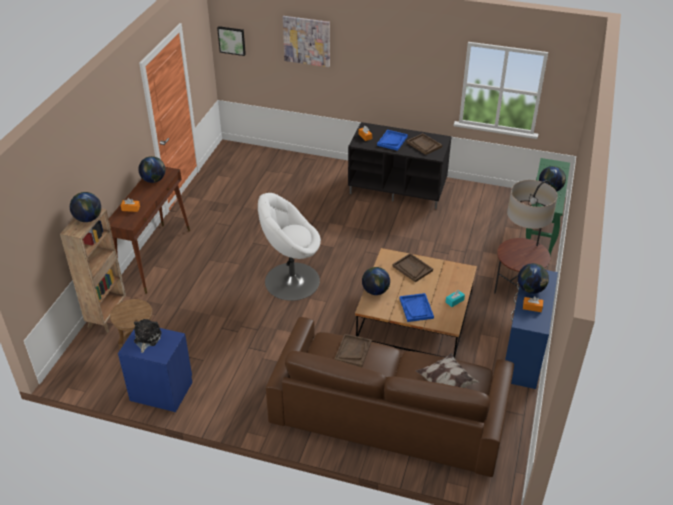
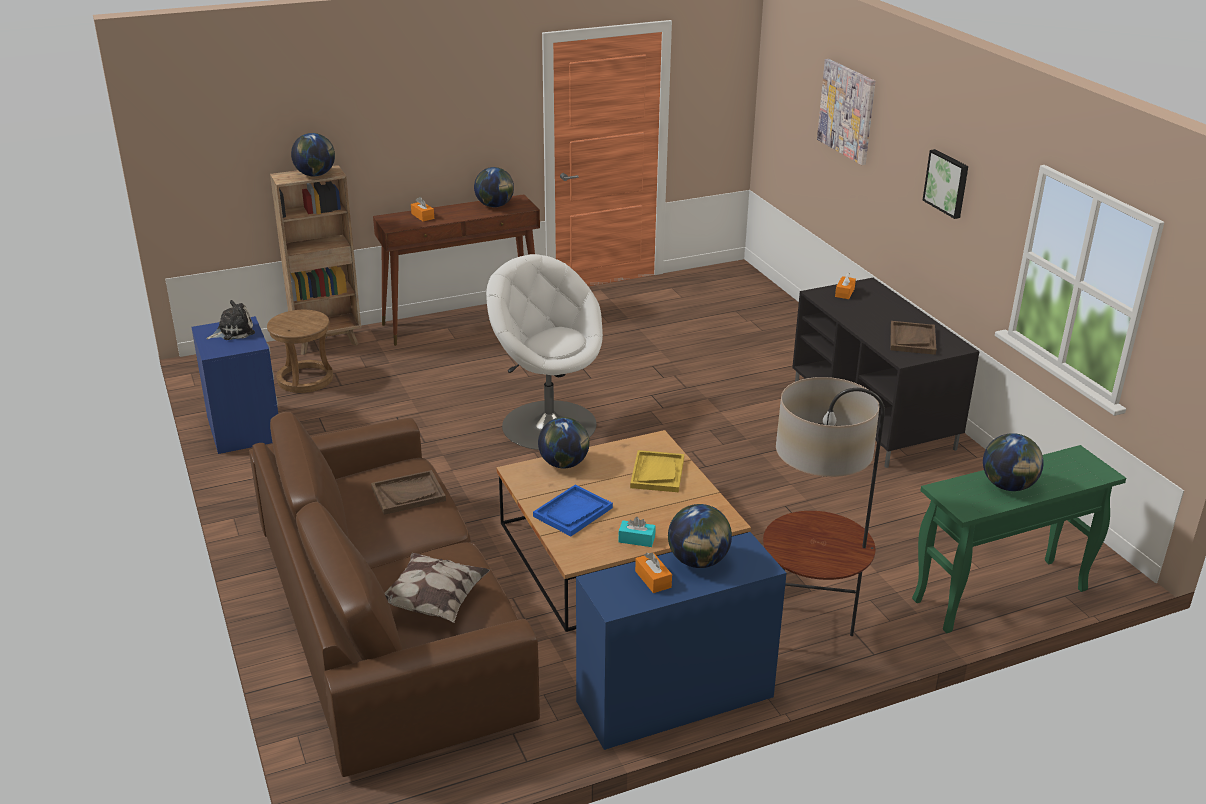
camera: 50 degrees right, 10 degrees down
(232, 40) = (774, 90): picture -> picture (947, 183)
(392, 141) = (873, 314): blue tray -> none
(412, 268) = (657, 473): brown tray -> yellow tray

